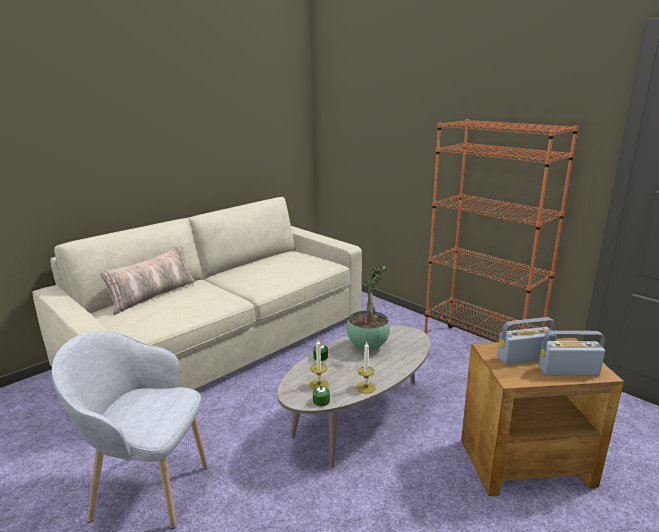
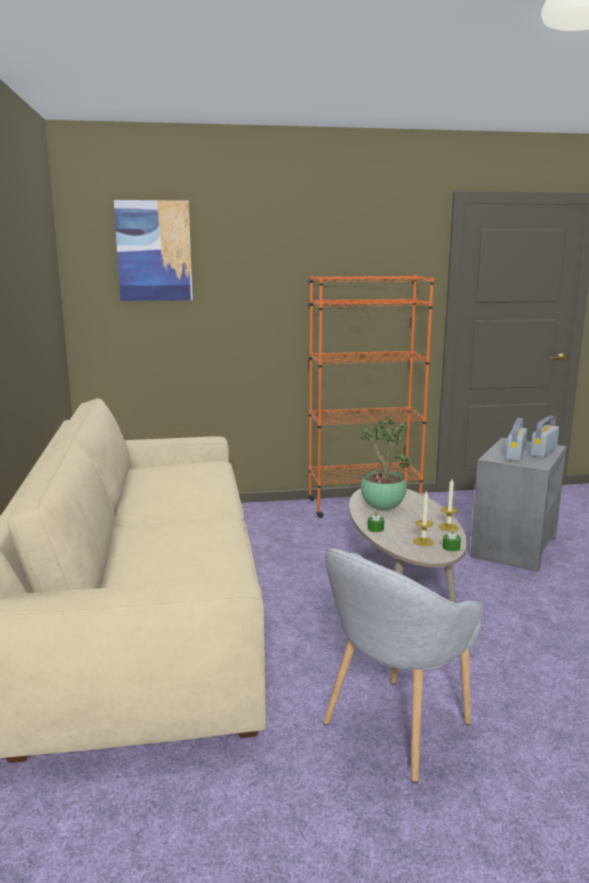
camera: 55 degrees left, 5 degrees down
(153, 295) = (126, 556): pillow -> none
(360, 92) = (154, 251): none -> picture
(524, 461) = (513, 547): brown side table -> grey side table

